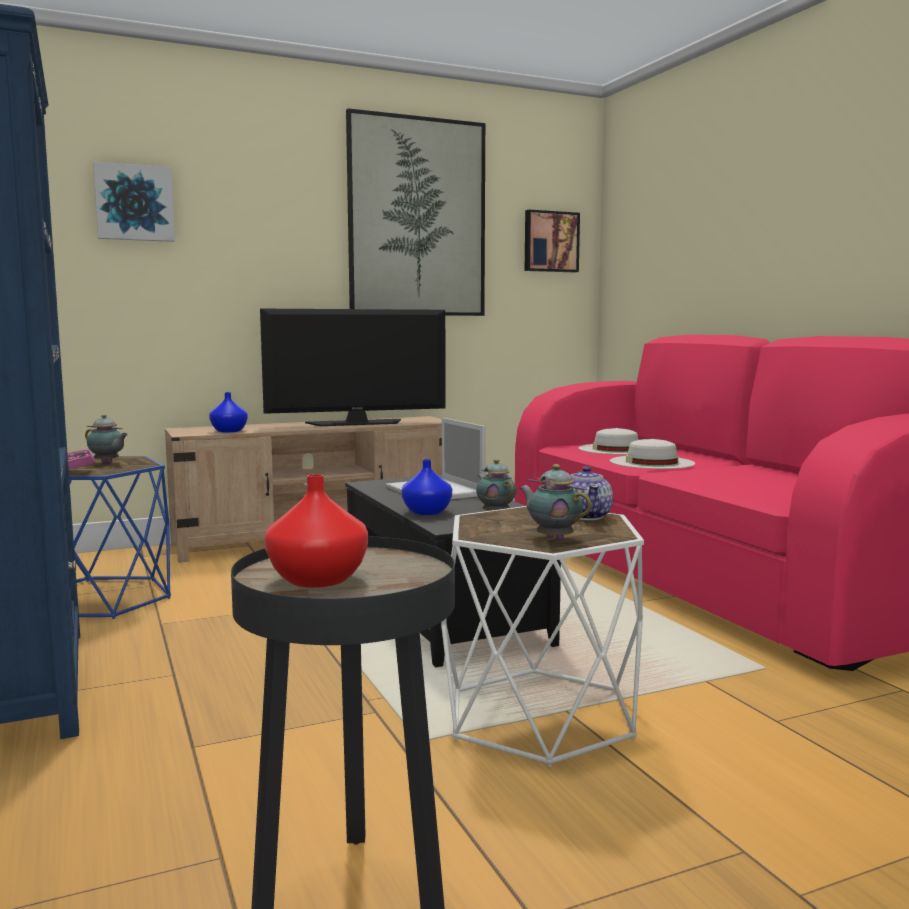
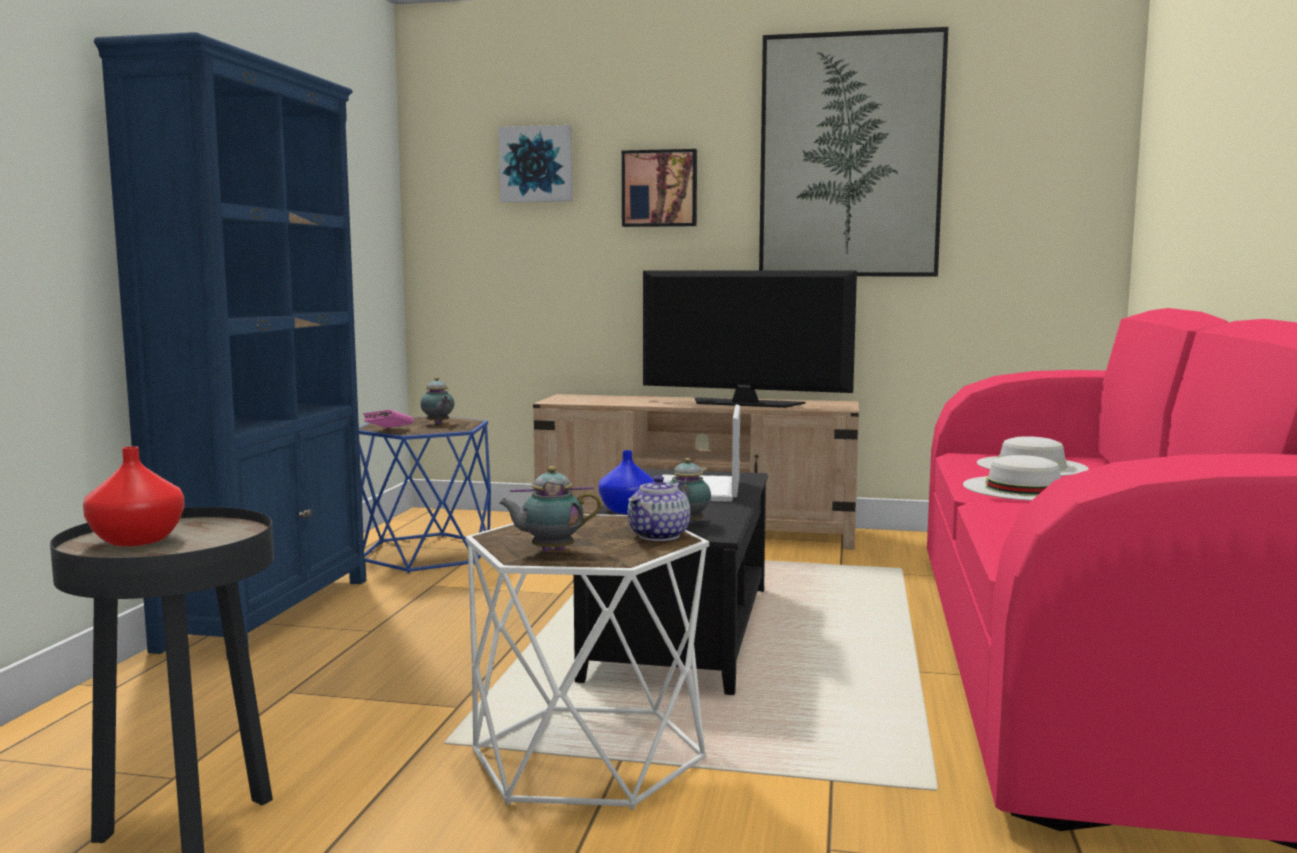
camera: 35 degrees right, 0 degrees up
(228, 431) = (595, 402): blue vase -> none
(550, 242) = (1049, 174): picture -> picture (660, 188)
(553, 538) = (549, 551): teapot -> teapot turned 90 degrees counterclockwise

